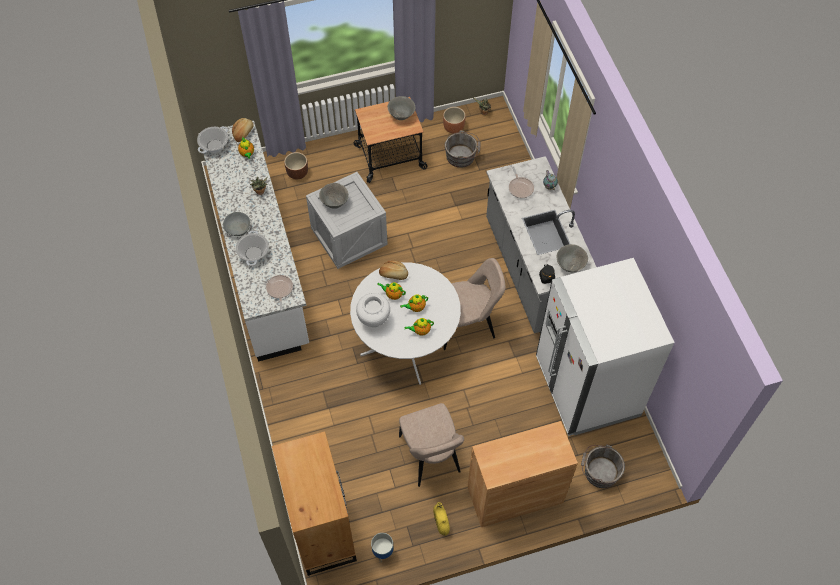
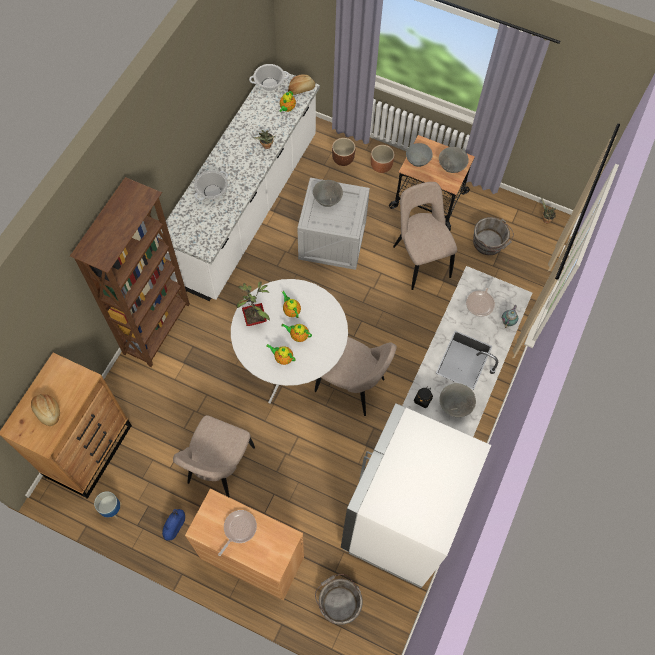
camera: 40 degrees right, 5 degrees up
(237, 228) = (221, 162): grey bowl -> grey bowl (418, 159)
(279, 290) = (202, 236): frying pan -> frying pan (238, 529)
(282, 400) = (158, 328): none -> brown bookcase
(374, 319) = (256, 319): white vase -> potted plant
(393, 274) = (308, 294): bread -> bread (47, 411)
(425, 203) = (420, 259): none -> beige chair
(441, 522) = (175, 527): yellow vase -> blue vase
(454, 127) = (506, 214): brown planter -> brown planter (381, 166)

